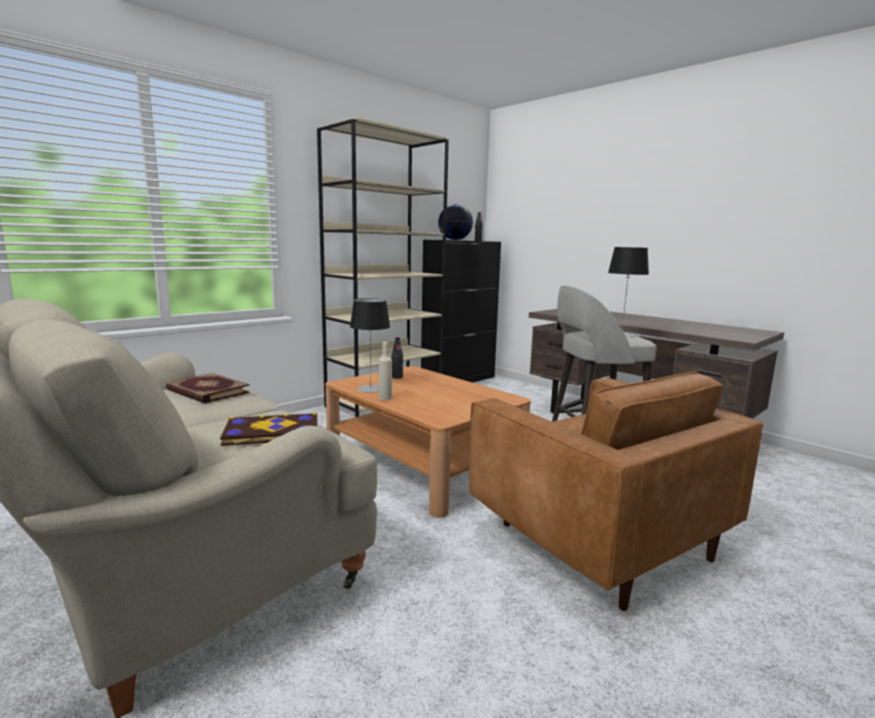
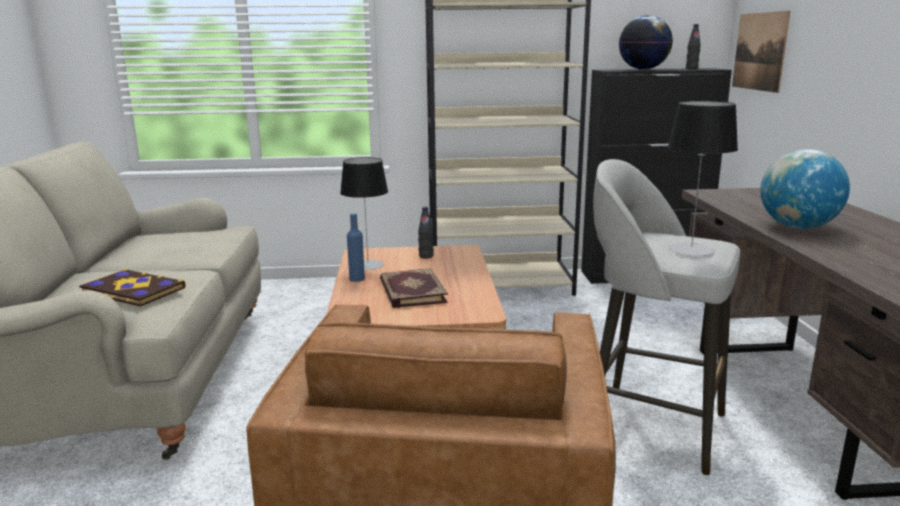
camera: 40 degrees right, 5 degrees up
(206, 391) = (195, 240): book -> book (411, 291)
(385, 398) = (357, 279): beige bottle -> blue bottle
(517, 230) = (759, 51): none -> picture
(627, 321) = (797, 227): none -> globe

